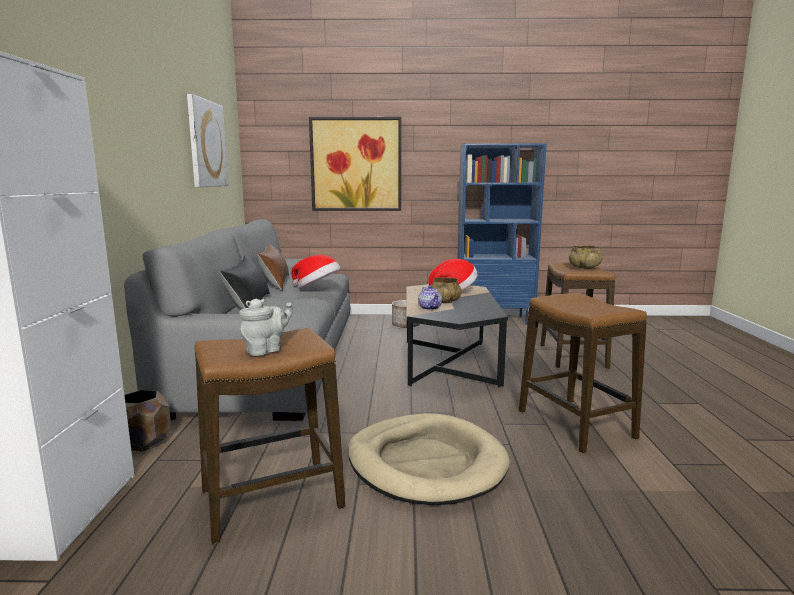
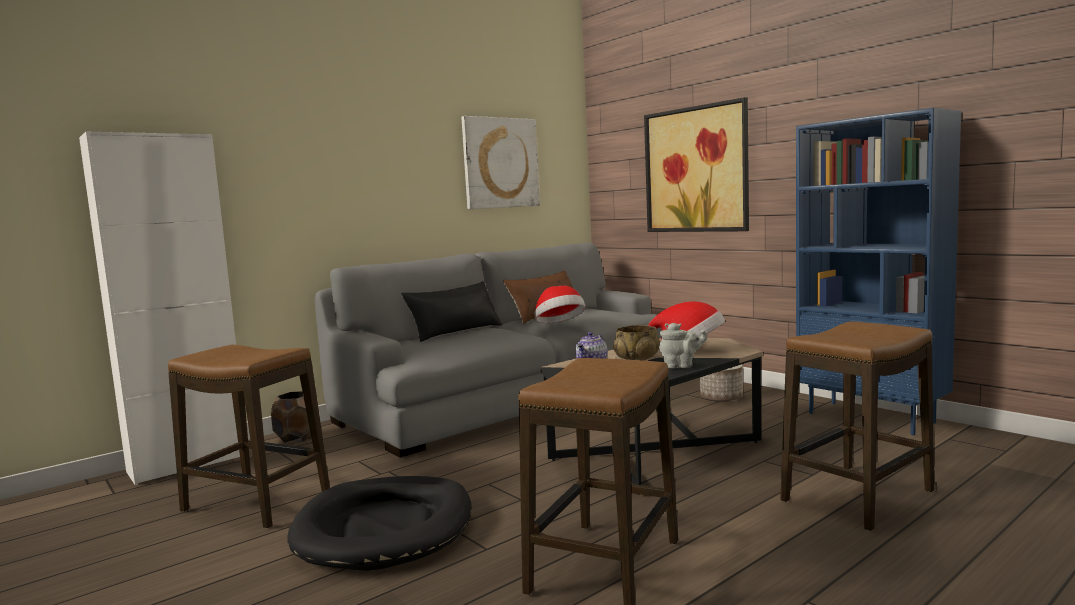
camera: 50 degrees right, 5 degrees down
(266, 350) = (228, 357): grey teapot -> grey teapot (681, 366)
(426, 463) = (385, 528): beige dog bed -> black dog bed
(584, 268) = (867, 334): beige bowl -> none

